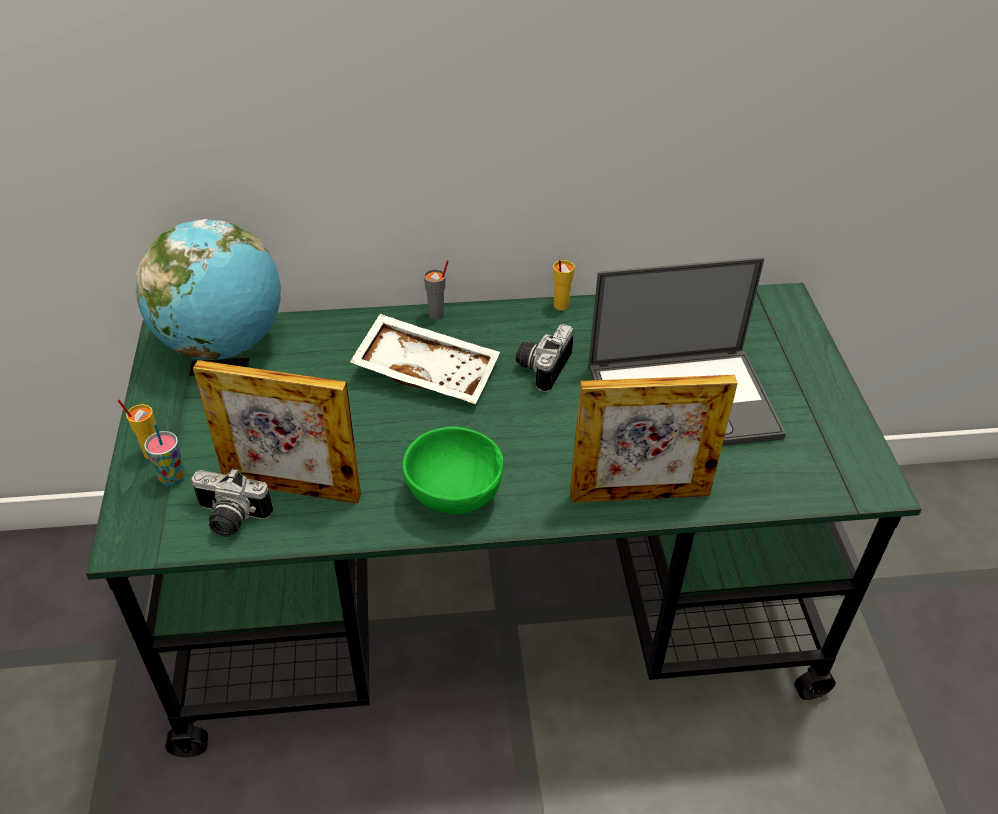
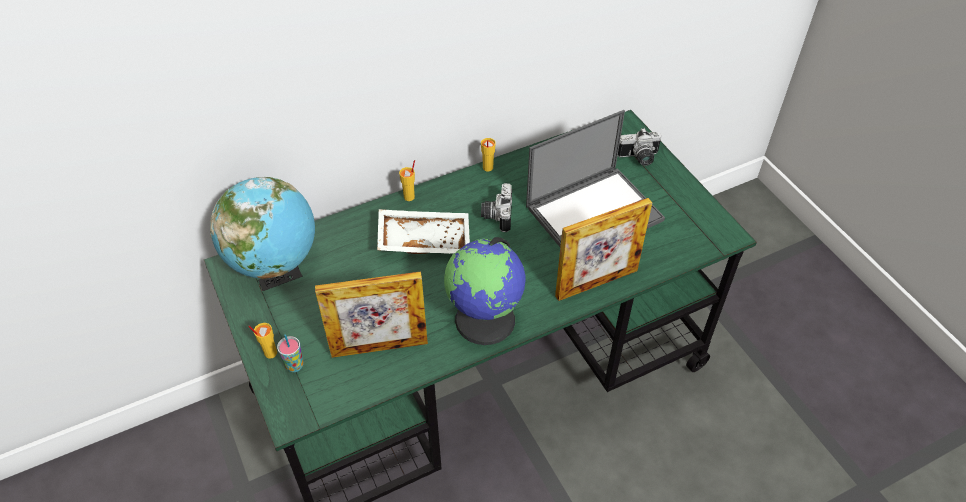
camera: 20 degrees left, 5 degrees up
(229, 519) = (350, 381): camera -> camera (639, 158)
(436, 314) = (409, 197): grey cup -> yellow cup
(455, 497) = (486, 320): green bowl -> globe

